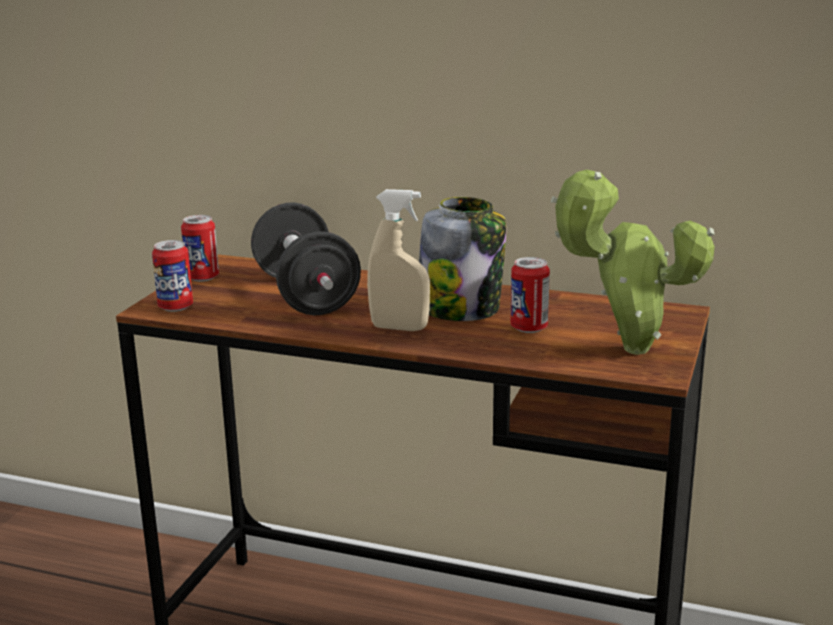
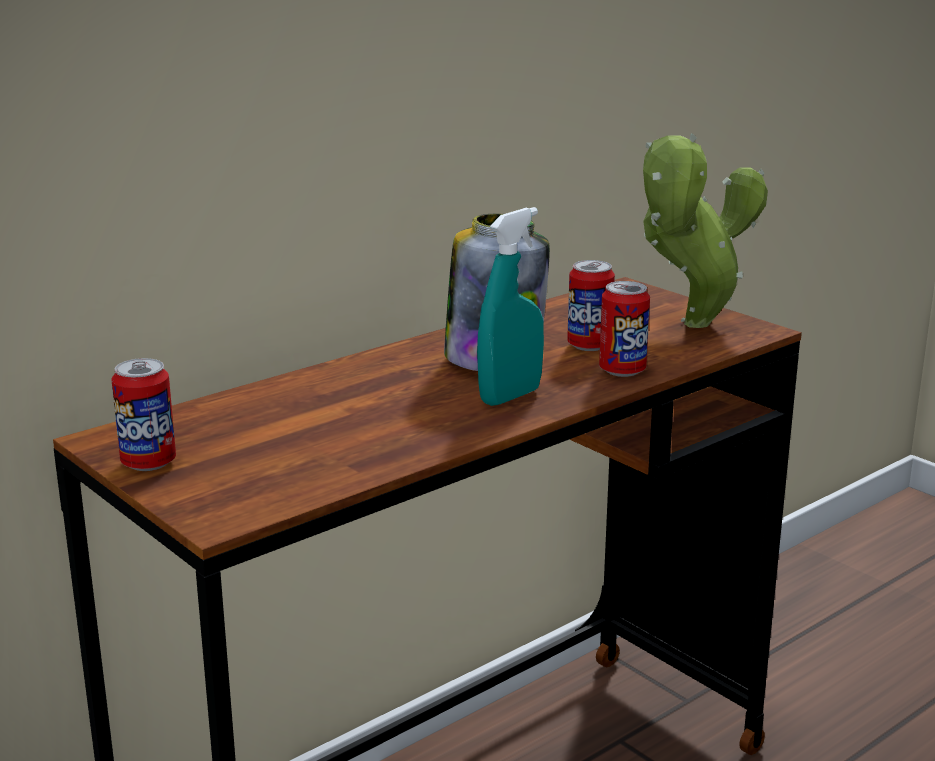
camera: 60 degrees left, 0 degrees up
(175, 307) = (241, 501): can -> can (622, 371)
(306, 295) = (327, 418): black dumbbell -> none
(399, 328) = (510, 396): beige spray bottle -> turquoise spray bottle

